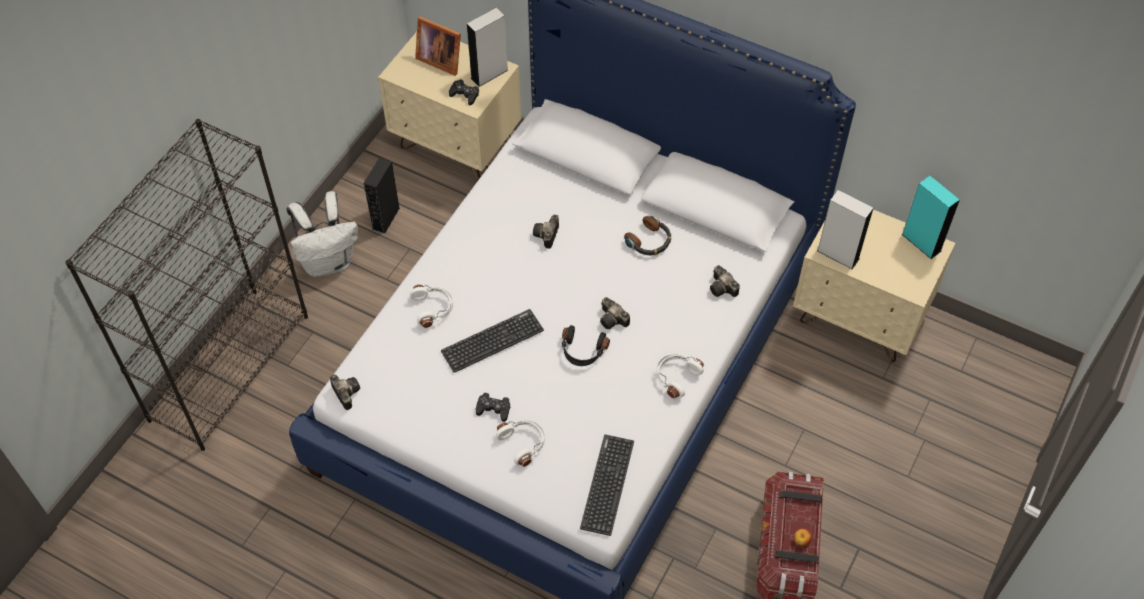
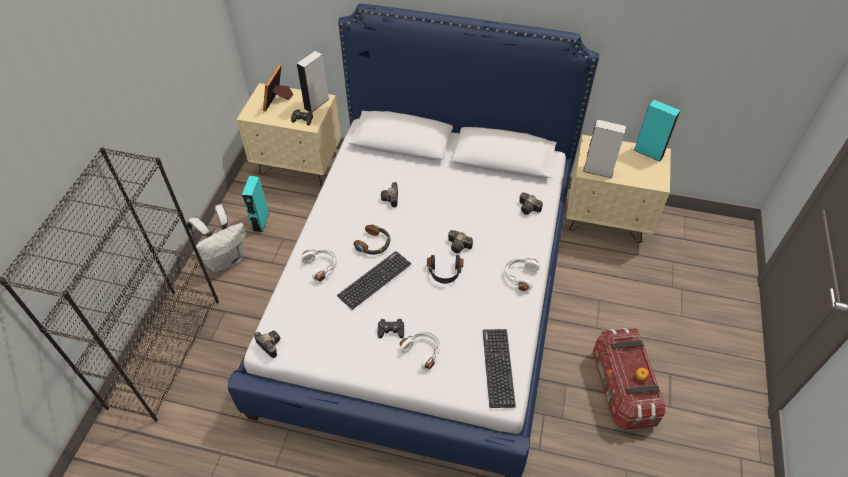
camera: 15 degrees left, 5 degrees down
(386, 218) = (260, 222): black speaker -> turquoise speaker
(440, 59) = (278, 101): picture frame -> picture frame turned 90 degrees clockwise
(649, 241) = (465, 188): headphones -> headphones (374, 244)

